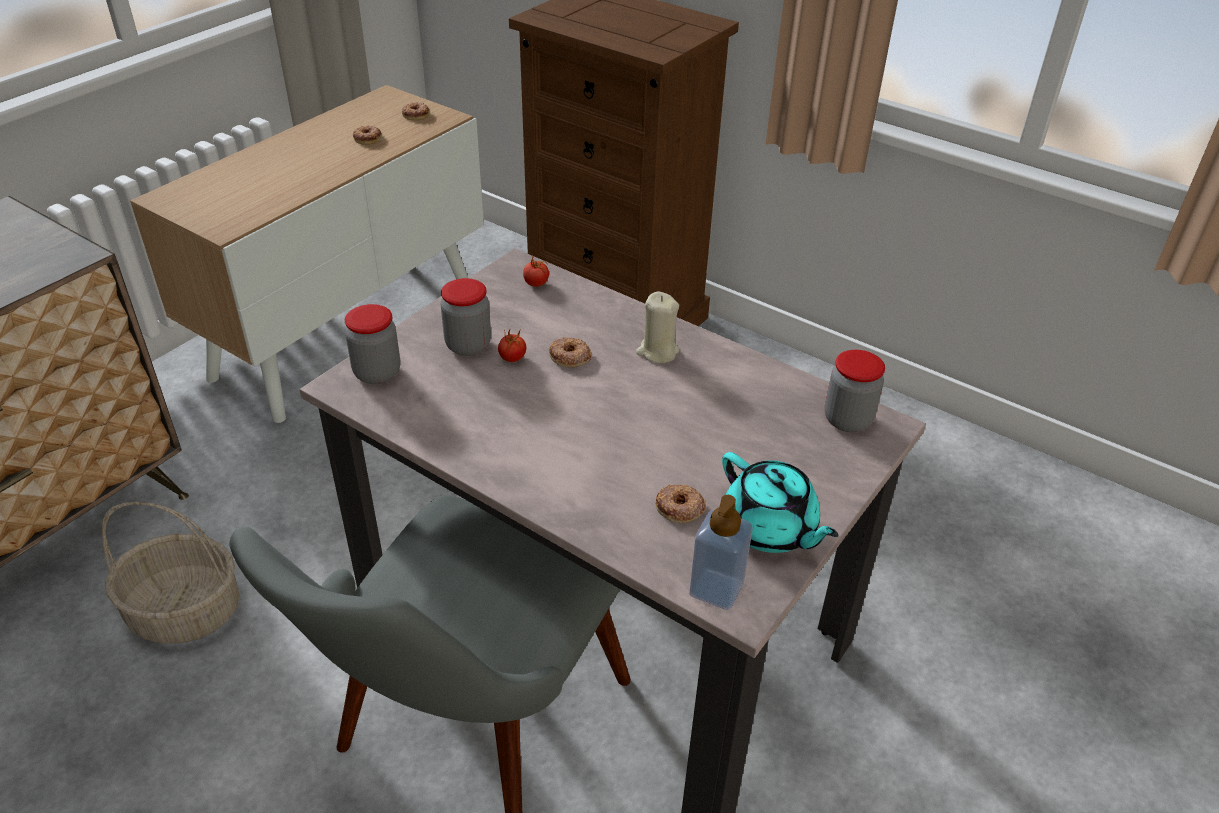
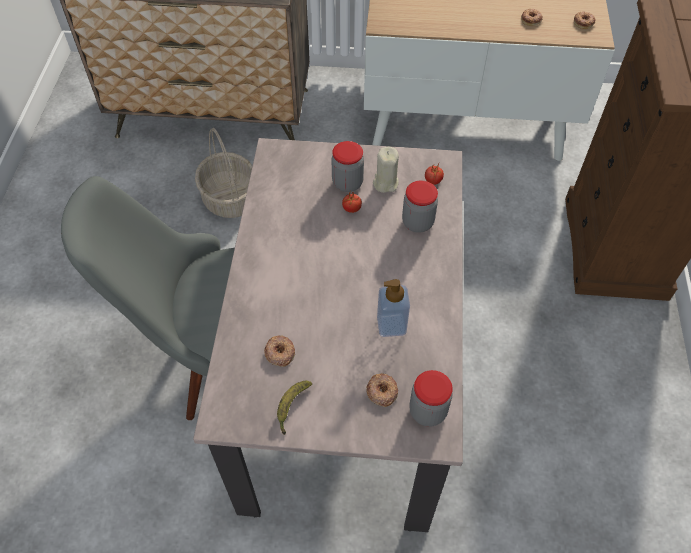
camera: 60 degrees right, 15 degrees up
(377, 373) = (293, 159): jar -> jar (417, 222)
(570, 356) = (375, 234): donut -> donut (381, 391)
(657, 352) = (415, 275): beige candle -> beige candle (385, 183)
(716, 589) = (226, 400): soap dispenser -> soap dispenser (391, 325)
(770, 529) = (292, 407): turquoise teapot -> banana

